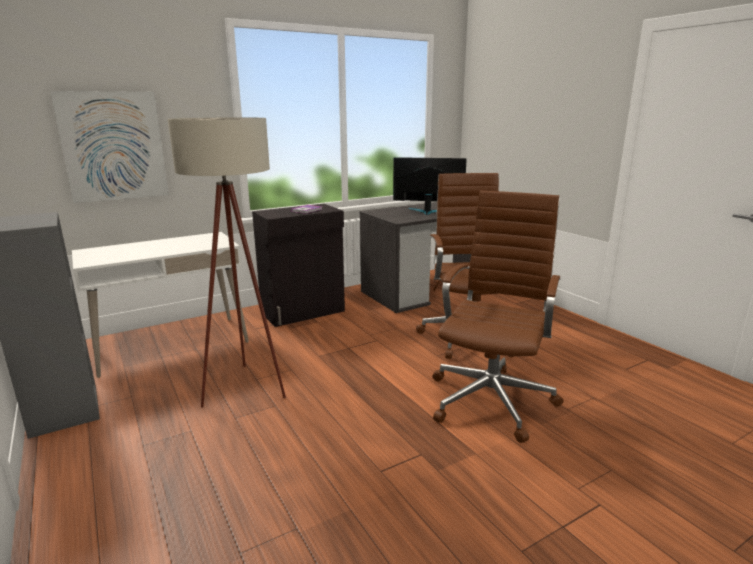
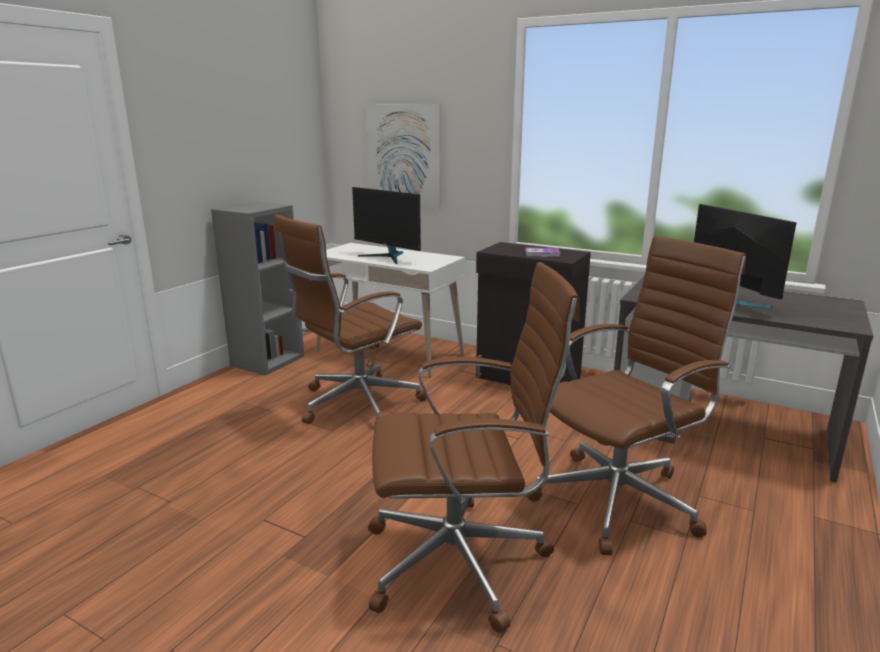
camera: 60 degrees right, 0 degrees up
(163, 248) = (388, 257): none -> monitor
(245, 384) = (356, 404): beige floor lamp -> brown office chair

